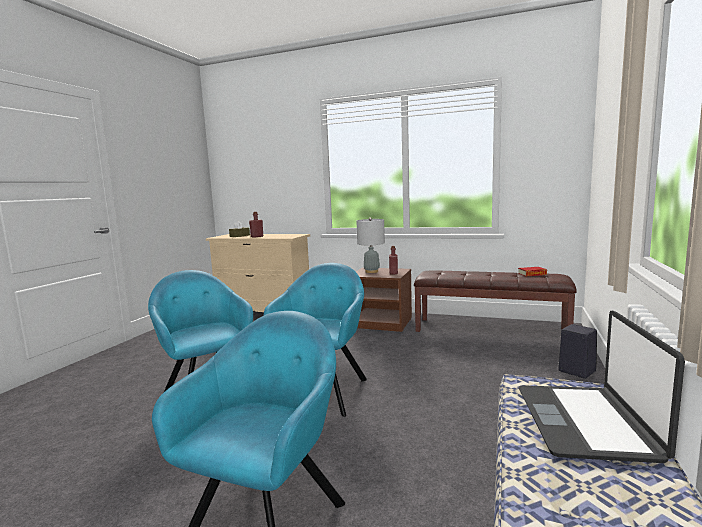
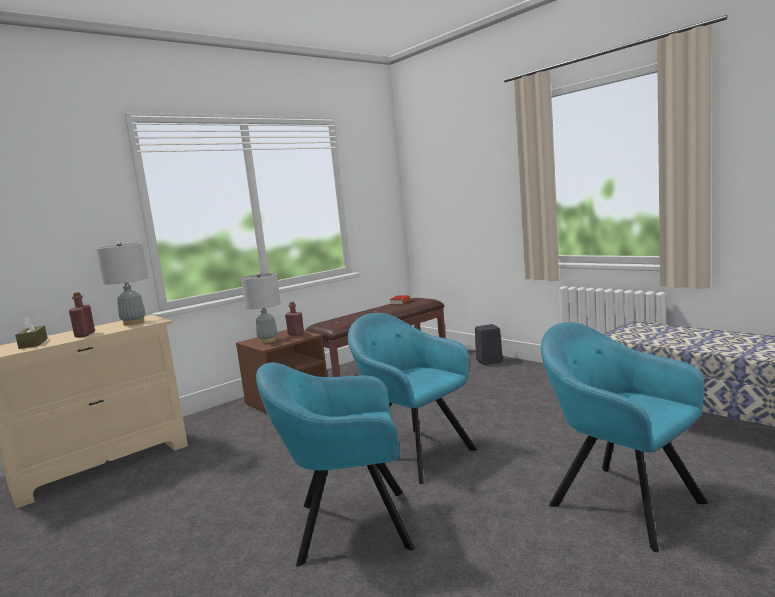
camera: 60 degrees left, 0 degrees up
(285, 236) = (134, 323): none -> grey table lamp
(586, 422) = (668, 333): laptop -> none

